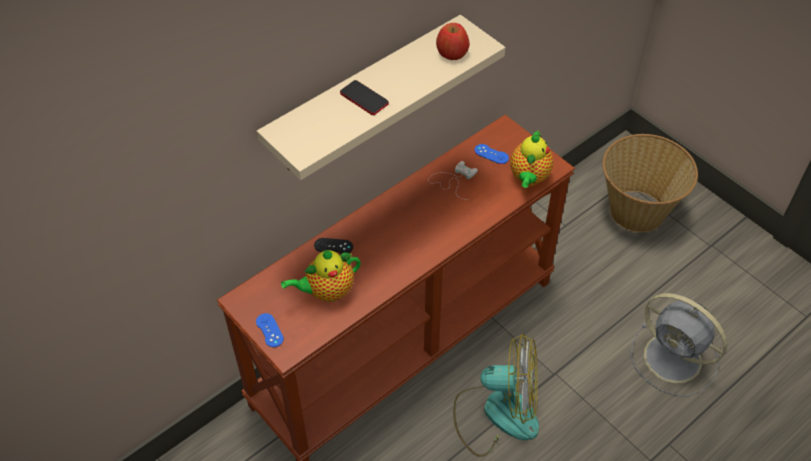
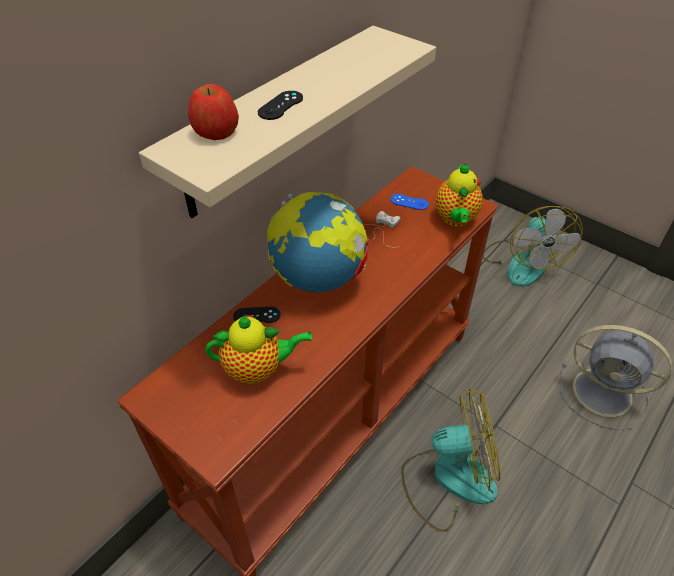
camera: 10 degrees left, 5 degrees down
(269, 330) = (190, 430): blue game controller -> none
(327, 291) = (258, 369): teapot -> teapot turned 150 degrees counterclockwise
(364, 98) = (280, 105): phone -> black game controller
(392, 220) = (319, 278): none -> globe
(452, 52) = (376, 55): apple -> apple (216, 131)
(637, 210) = (522, 262): basket -> fan

